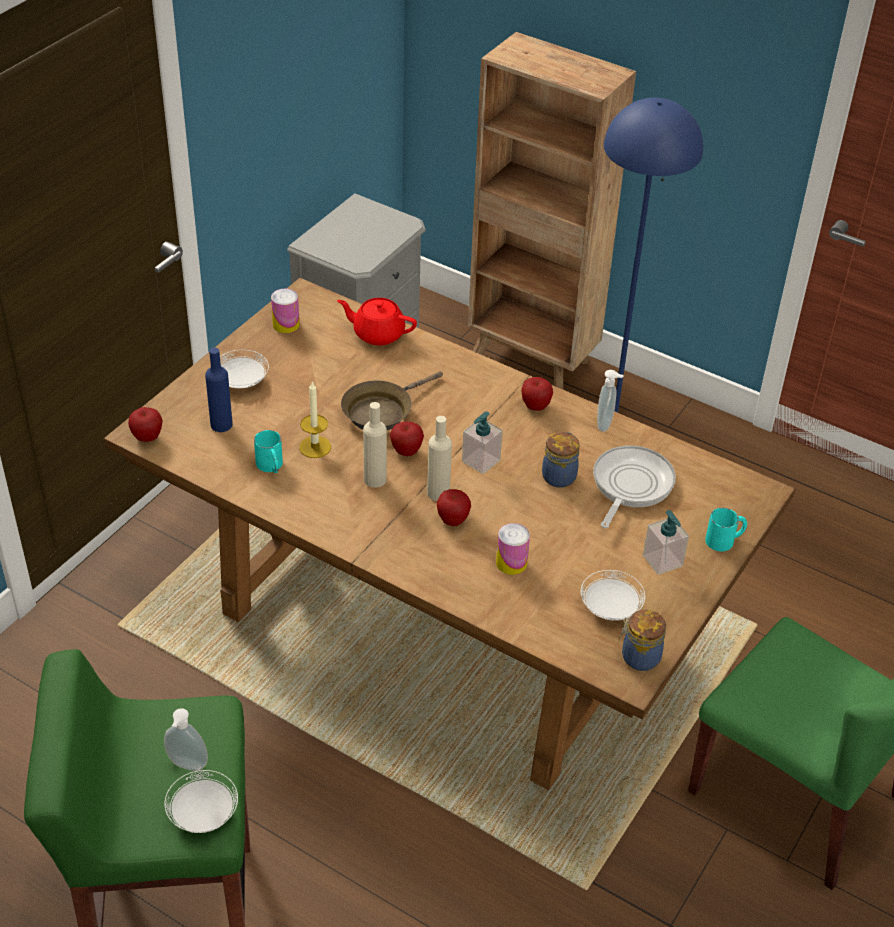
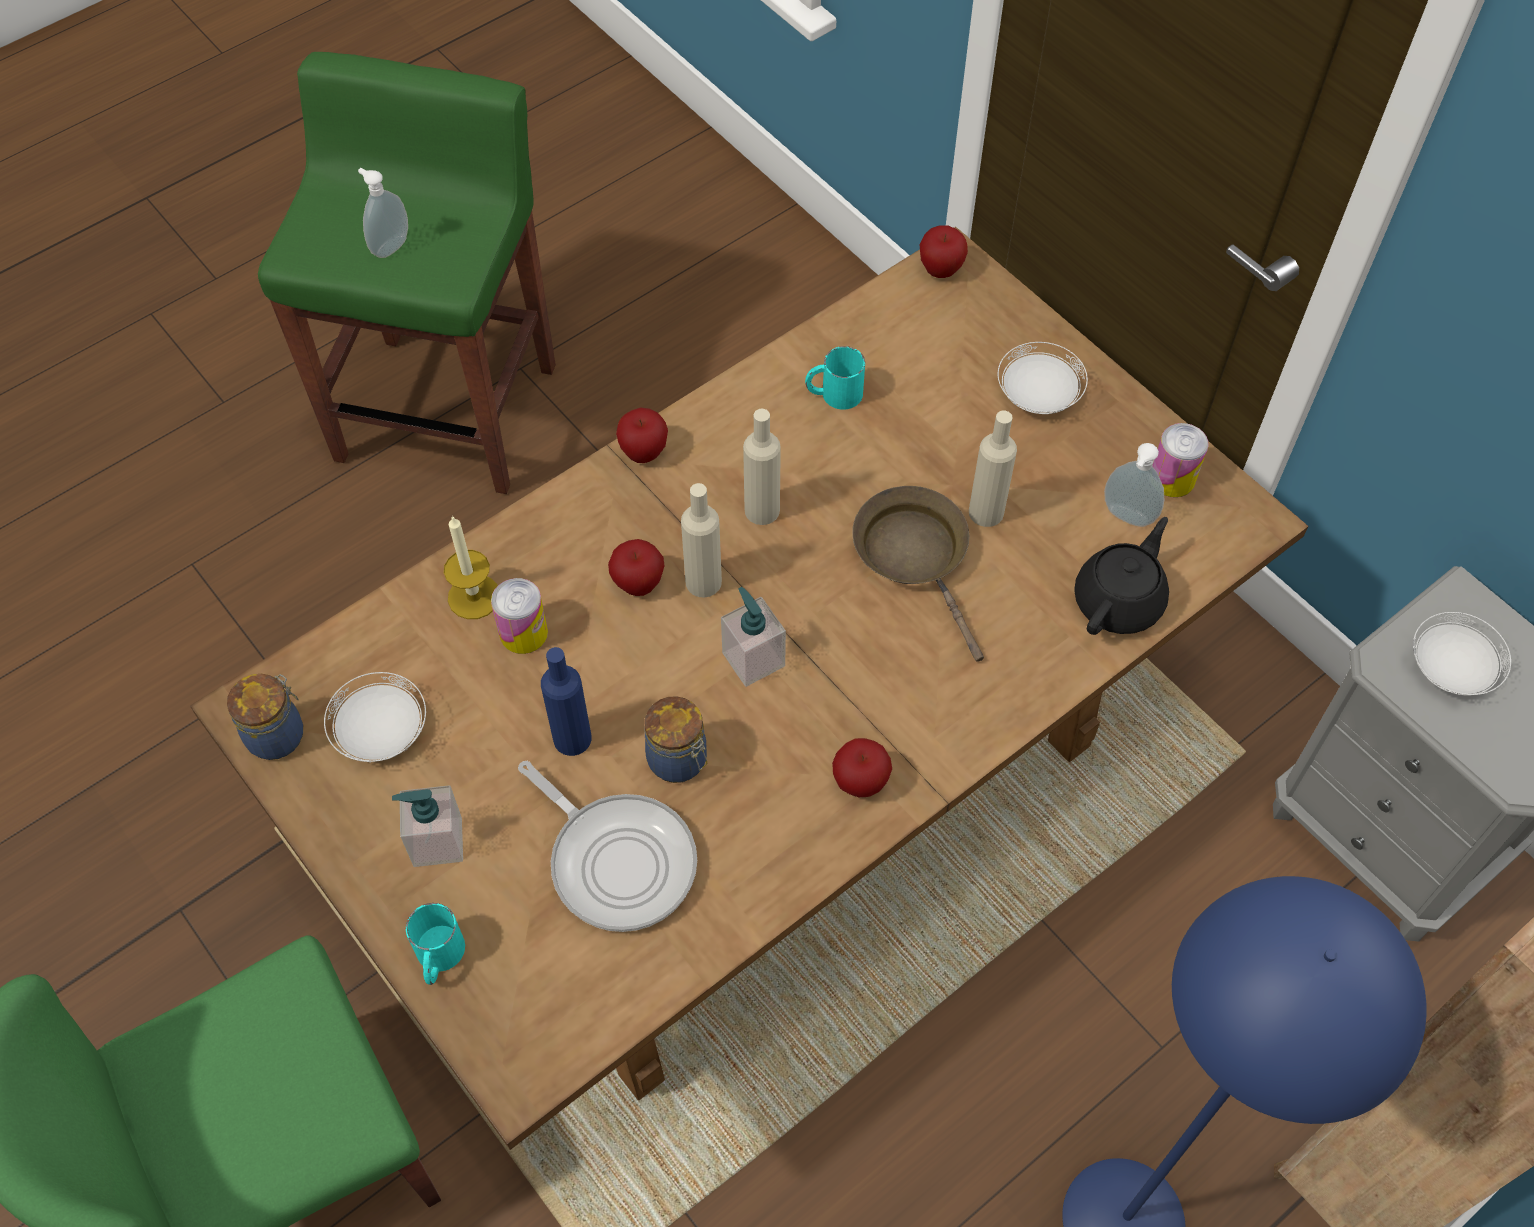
camera: 110 degrees right, 15 degrees up
(203, 814) = (318, 249): white plate -> white plate (1450, 668)
(221, 424) = (944, 354): blue bottle -> blue bottle (572, 738)
(315, 447) = (858, 453): candle -> candle (474, 597)
(338, 389) = (986, 512): none -> beige bottle
(378, 334) = (1119, 601): red teapot -> black teapot
(406, 451) = (809, 565): apple -> apple (644, 453)
(606, 424) = (779, 880): soap dispenser -> soap dispenser (1126, 518)

